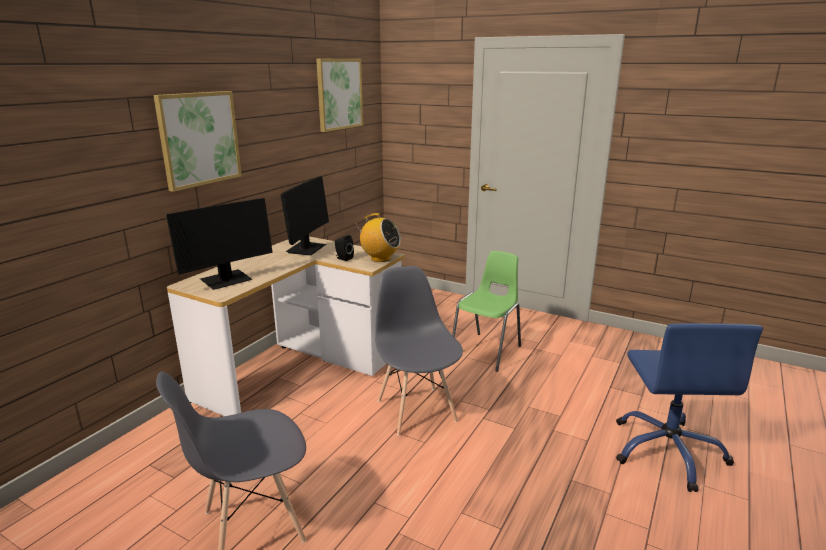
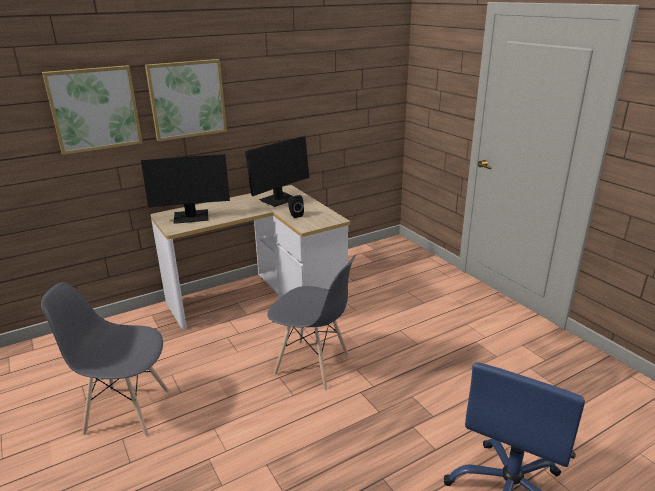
camera: 30 degrees right, 5 degrees up
(339, 94) = (349, 57): picture -> picture (94, 109)
(380, 258) = (323, 221): radio -> none
(416, 410) = (312, 364): grey chair -> grey chair turned 105 degrees clockwise
(487, 351) = (425, 330): green chair -> none

